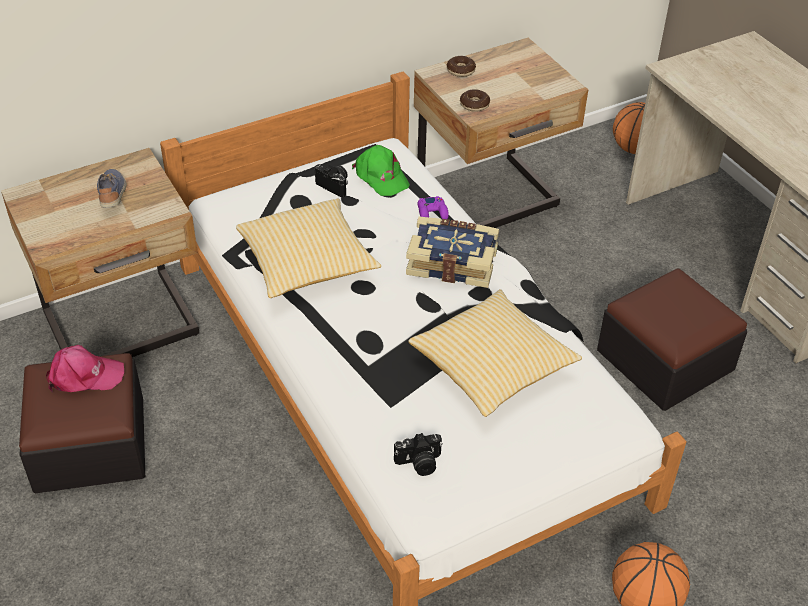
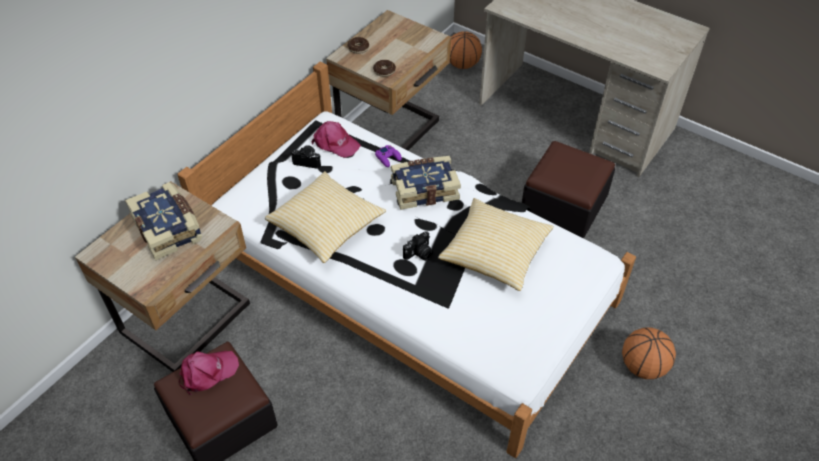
camera: 25 degrees left, 5 degrees up
(113, 195) = (168, 228): shoe -> book
(381, 176) = (335, 143): green cap -> pink cap
(419, 464) = (491, 340): camera -> camera (419, 254)

